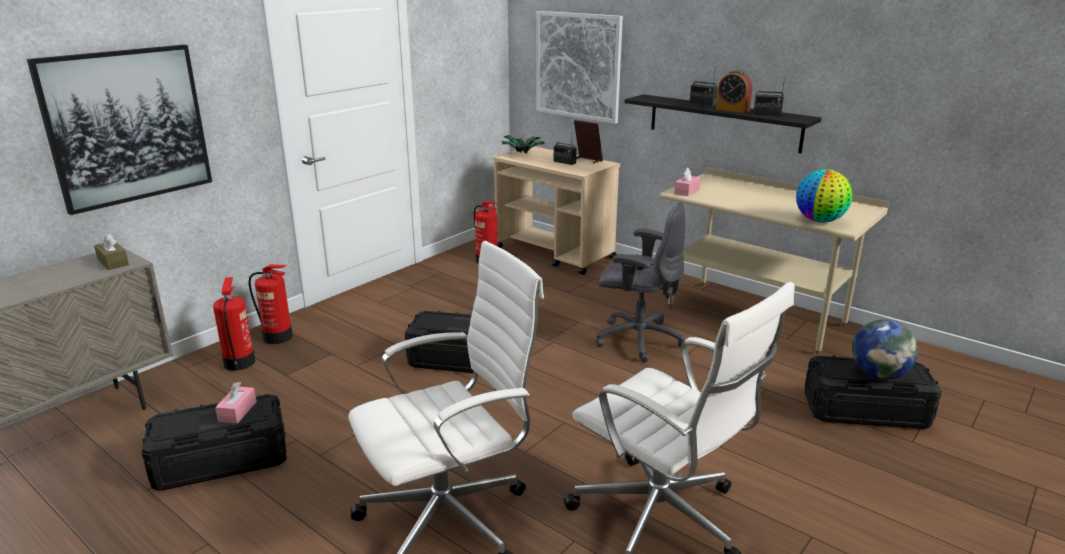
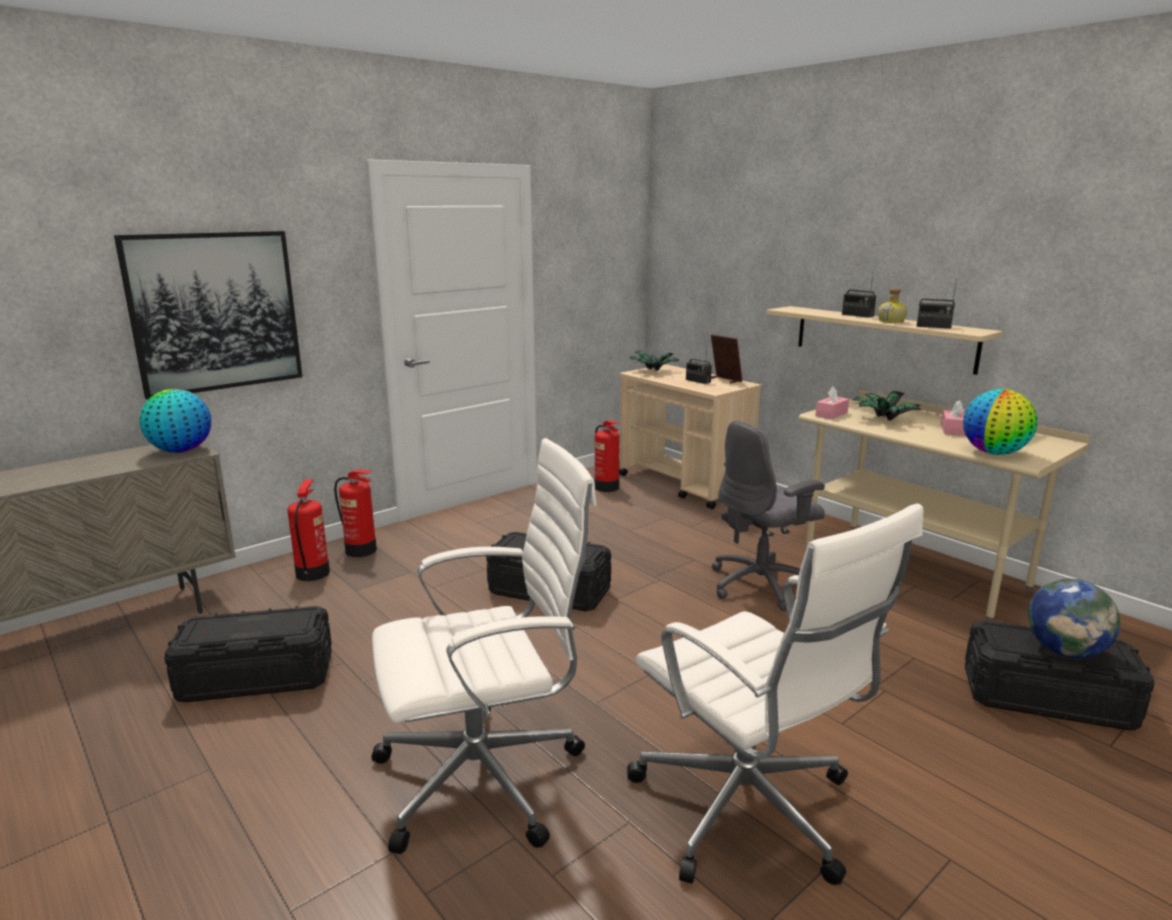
camera: 10 degrees right, 5 degrees down
(113, 262) = (181, 451): brown tissue box -> globe
(237, 411) = (277, 622): pink tissue box -> pink tissue box (952, 430)
(578, 66) = (719, 276): picture -> none
(637, 339) = (761, 585): grey office chair -> grey office chair turned 120 degrees clockwise
(723, 122) = (882, 338): black shelf -> beige shelf
(729, 194) = (883, 420): none -> potted plant
(732, 110) = (892, 321): alarm clock -> bottle

